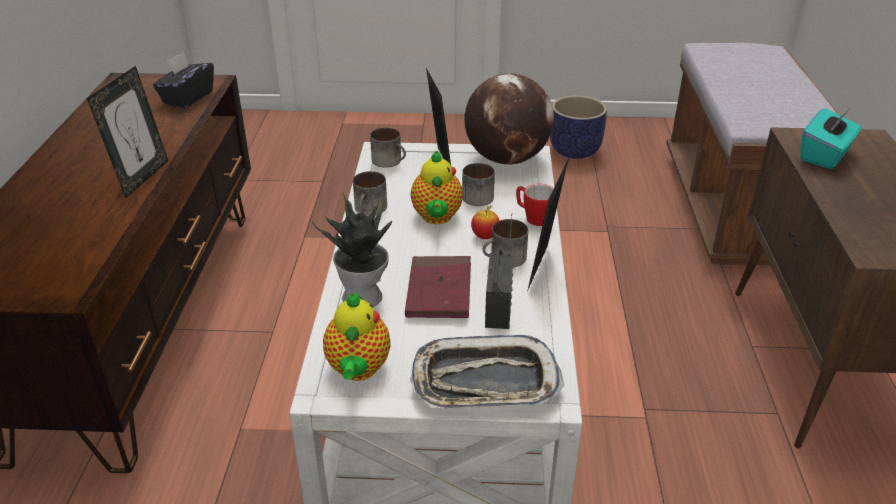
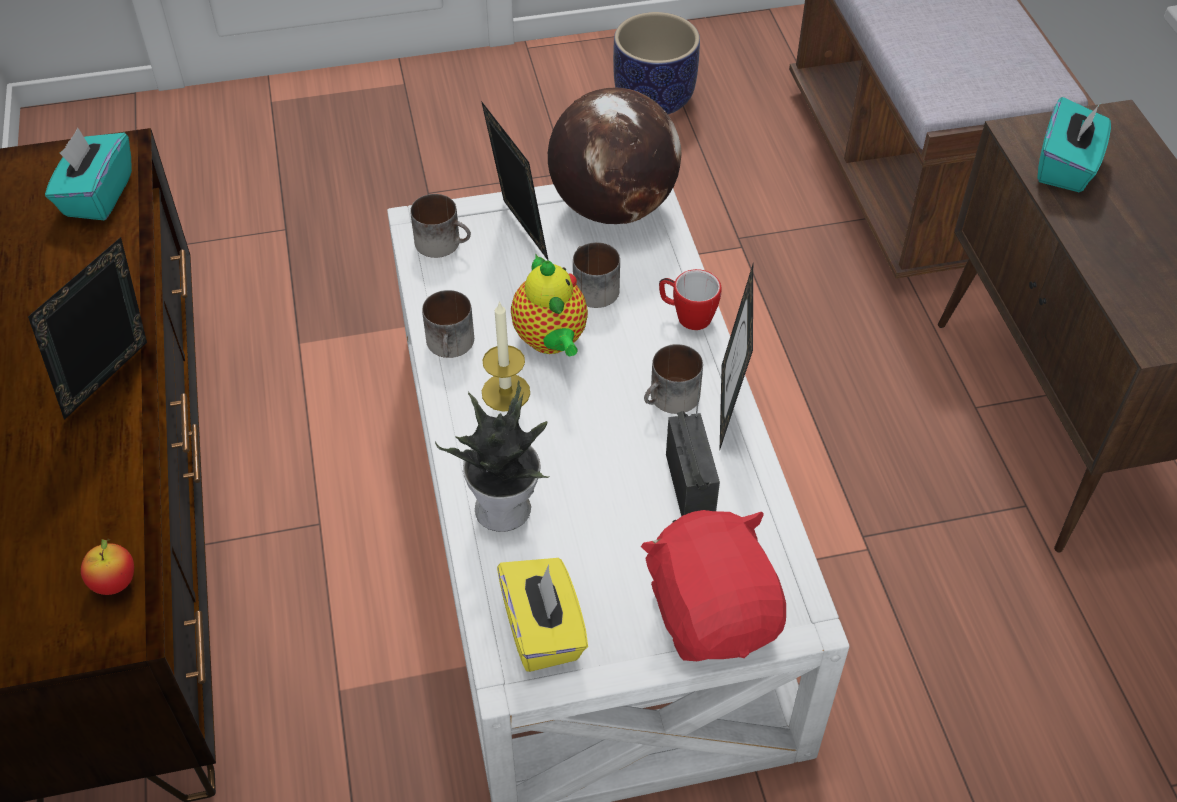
camera: 15 degrees left, 15 degrees up
(142, 178) = (113, 384): picture frame -> picture frame turned 150 degrees counterclockwise
(187, 98) = (97, 195): black tissue box -> turquoise tissue box
(358, 370) = (543, 630): teapot -> yellow tissue box
(394, 238) = (506, 392): none -> candle
(439, 291) = (602, 474): red book -> none
(484, 382) = (713, 612): tray -> red plush toy
(485, 236) = (631, 363): apple -> apple (115, 583)

